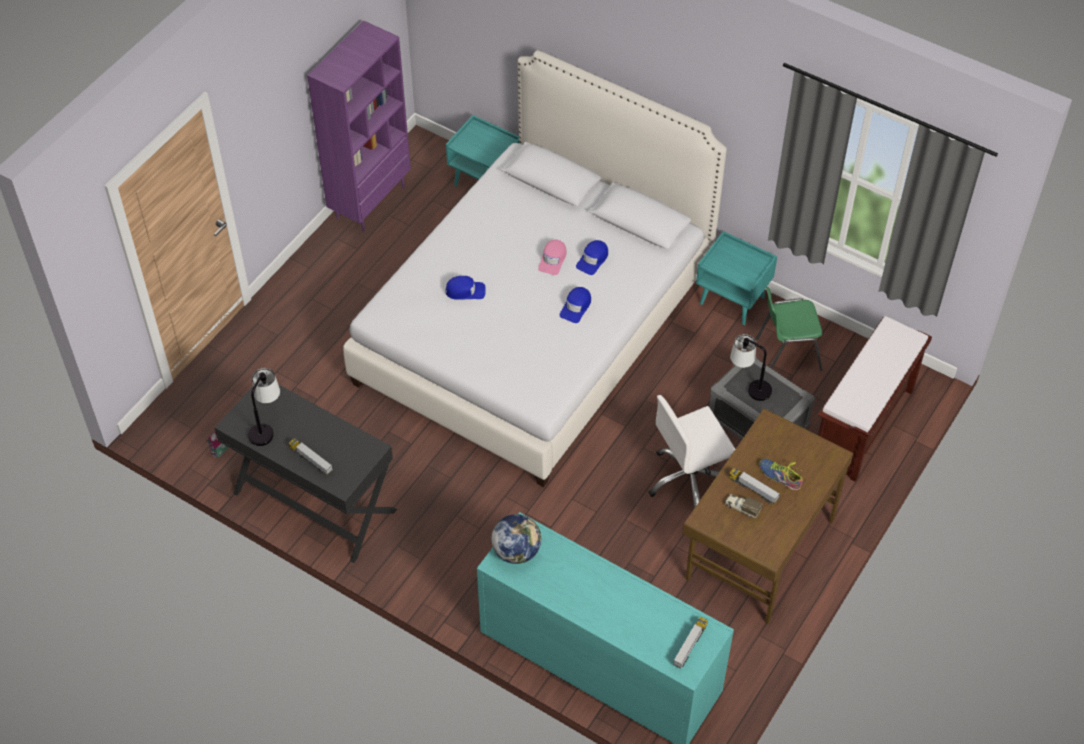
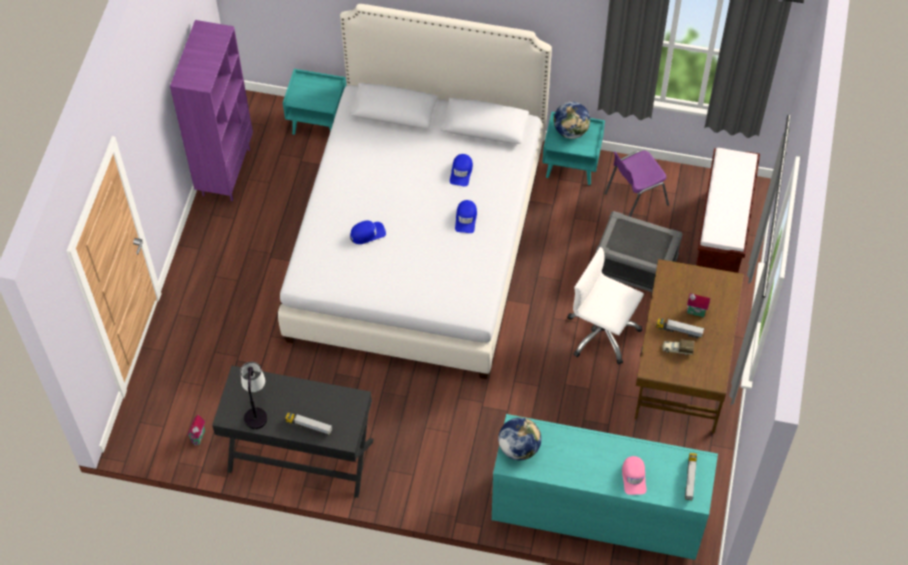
camera: 20 degrees left, 5 degrees up
(553, 260) = (428, 182): pink cap -> pink cap (634, 477)
(689, 480) = (602, 333): white office chair -> white office chair turned 75 degrees clockwise
(736, 257) = (571, 131): none -> globe
(749, 386) = (626, 240): table lamp -> none
(780, 476) = (695, 313): shoe -> toy house
(786, 354) = (634, 199): green chair -> purple chair

